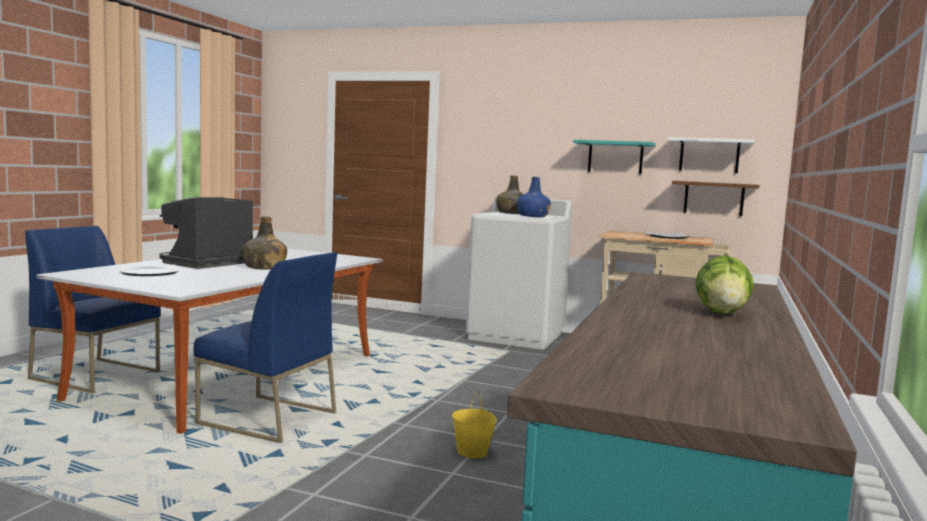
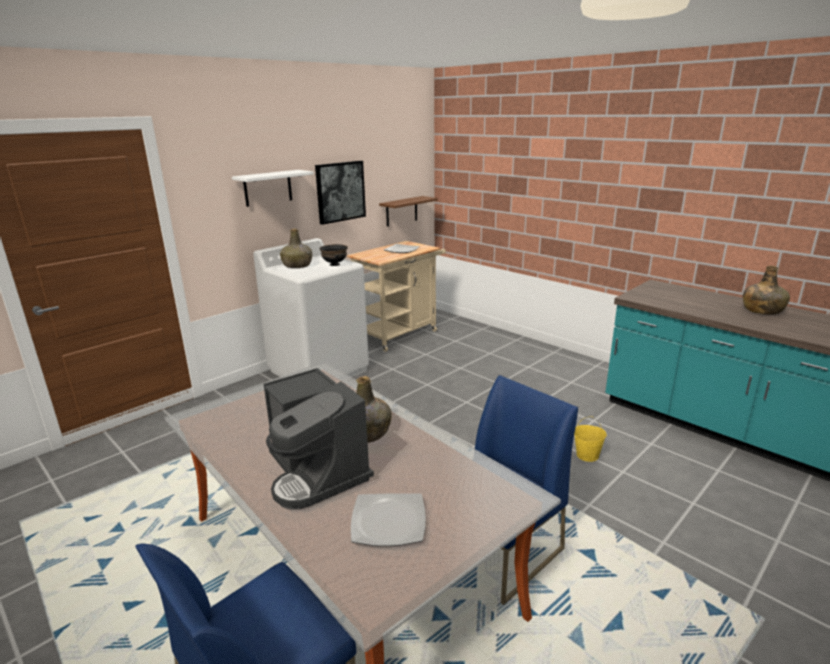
camera: 65 degrees left, 15 degrees up
(533, 216) = (335, 264): blue bottle -> black bowl
(615, 157) = (340, 191): turquoise shelf -> picture
(709, 155) = (396, 179): white shelf -> white shelf (268, 188)
(722, 313) = (762, 310): lettuce -> green bottle

